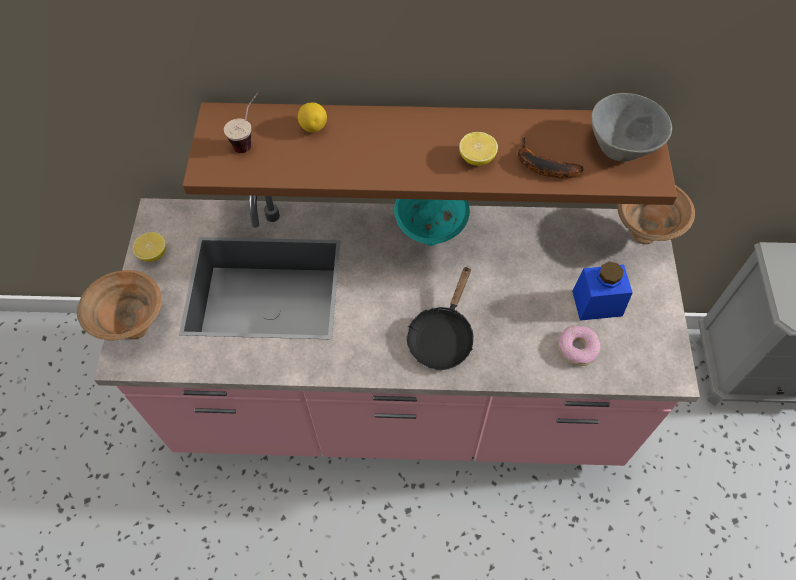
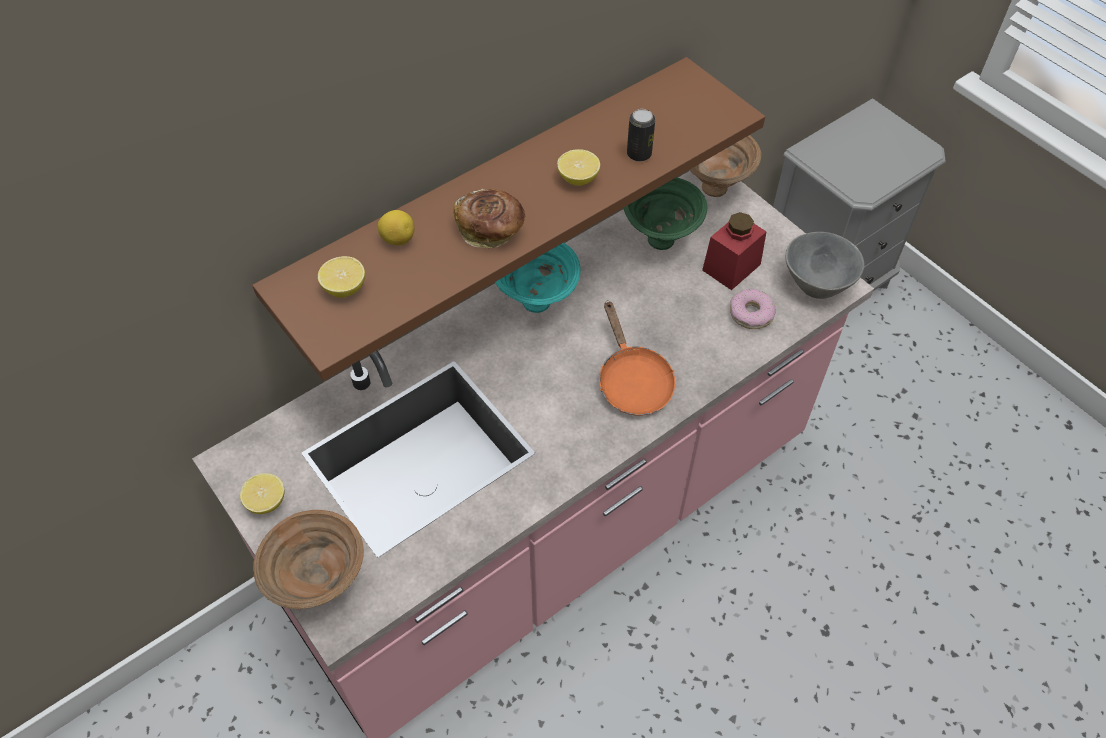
camera: 40 degrees left, 5 degrees down
(249, 139) = (345, 288): cup -> lemon
(379, 158) = (491, 230): none -> bread
(442, 336) = (632, 381): black frying pan -> orange frying pan
(541, 166) = (639, 154): banana -> can
(561, 249) = (661, 242): none -> green bowl
(597, 303) = (731, 267): blue jar -> red jar
(623, 148) = (688, 101): grey bowl -> grey bowl (819, 283)

